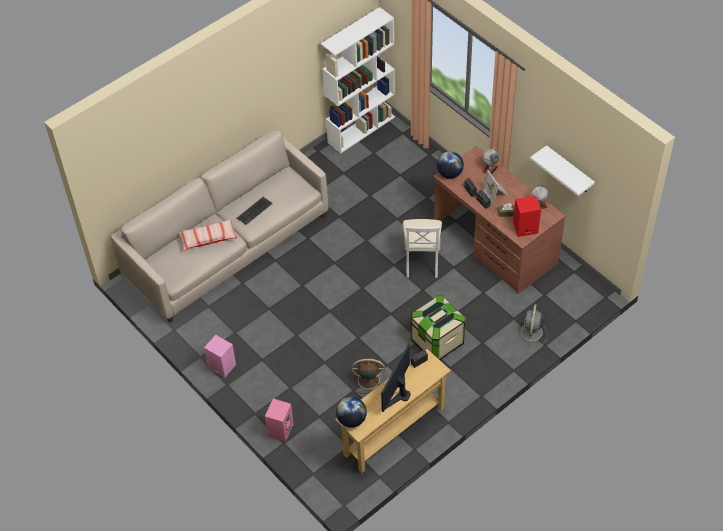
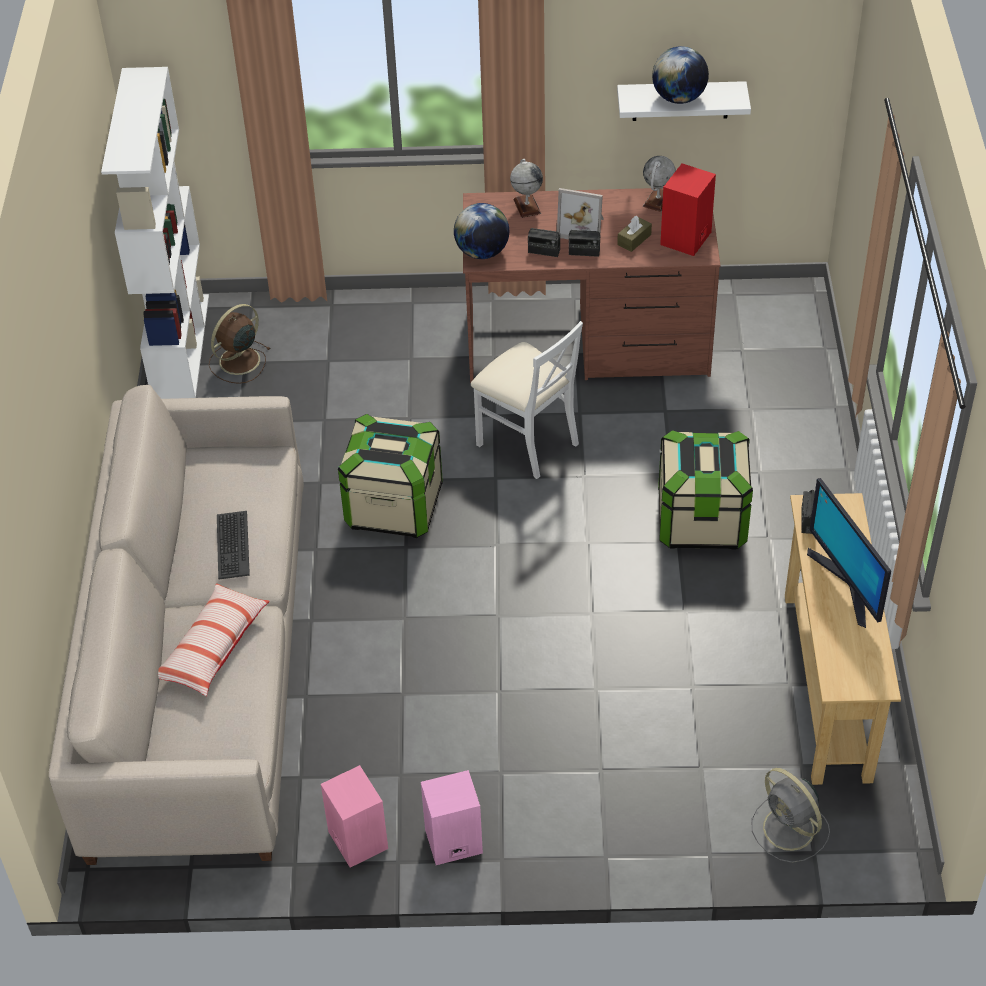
camera: 50 degrees left, 5 degrees down
(280, 429) = (675, 840): pink speaker -> pink speaker (356, 839)
(349, 245) = (394, 507): none -> storage box
(351, 420) = (846, 679): globe -> globe (679, 98)
(367, 380) = (690, 655): brown fan -> brown fan (238, 362)
(531, 333) = (797, 406): grey fan -> grey fan (790, 830)

